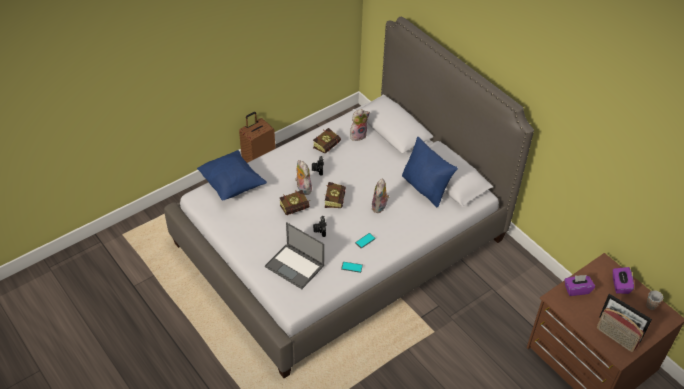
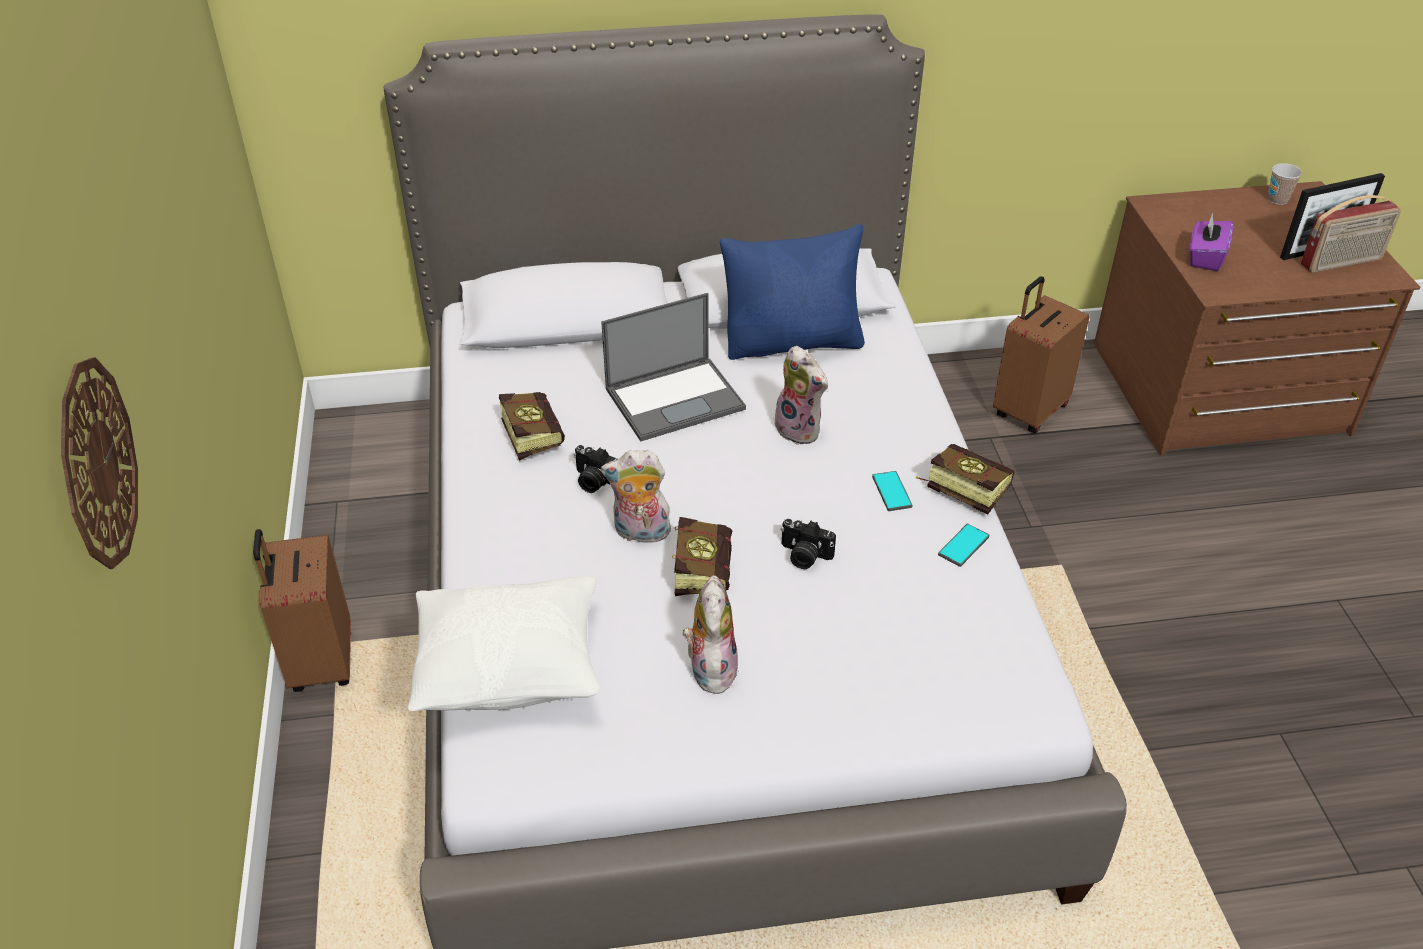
camera: 60 degrees left, 5 degrees down
(163, 59) = (97, 463): none -> wall clock
(232, 185) = (511, 672): blue pillow -> white pillow
(295, 266) = (903, 648): laptop -> laptop (676, 398)
(335, 199) = (722, 490): book -> book (960, 489)
(358, 135) = (540, 375): plush toy -> plush toy (710, 668)
(519, 295) = (1028, 410): none -> brown suitcase
(620, 285) = (1215, 210): purple tissue box -> none

